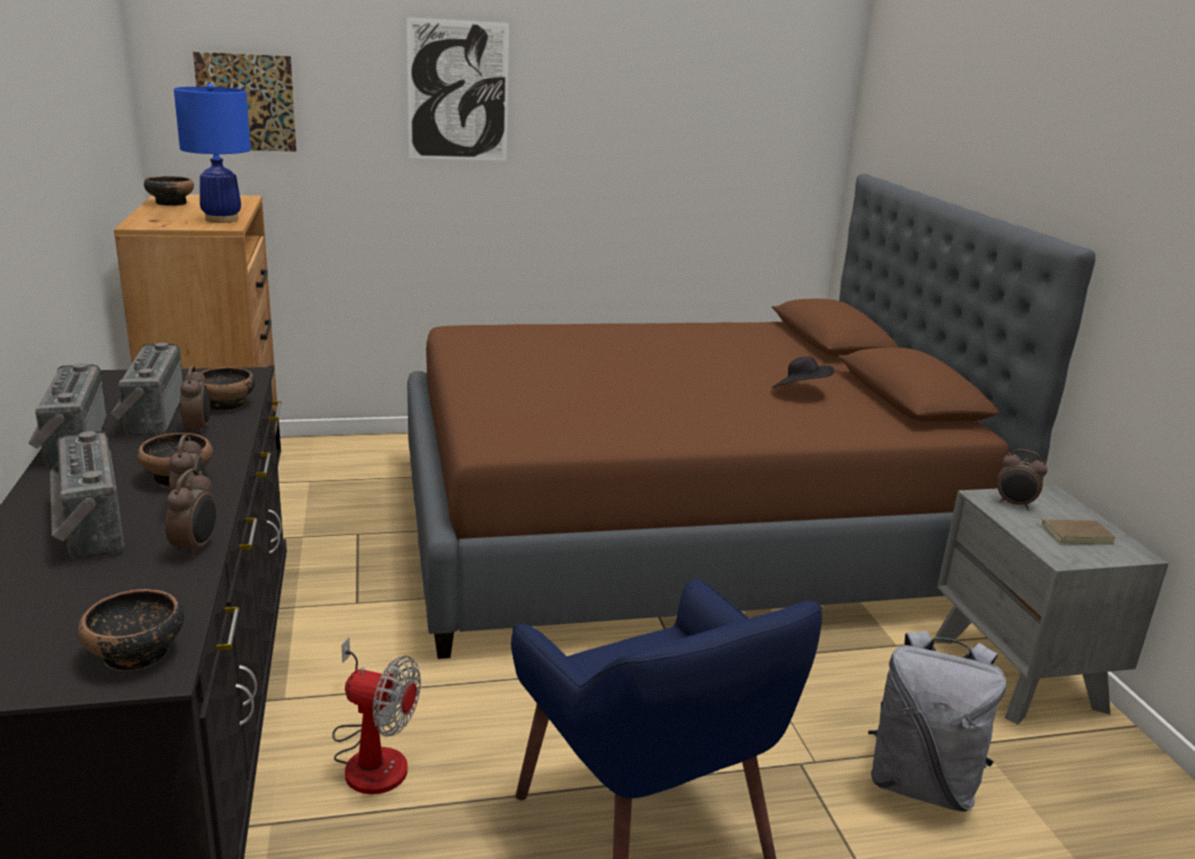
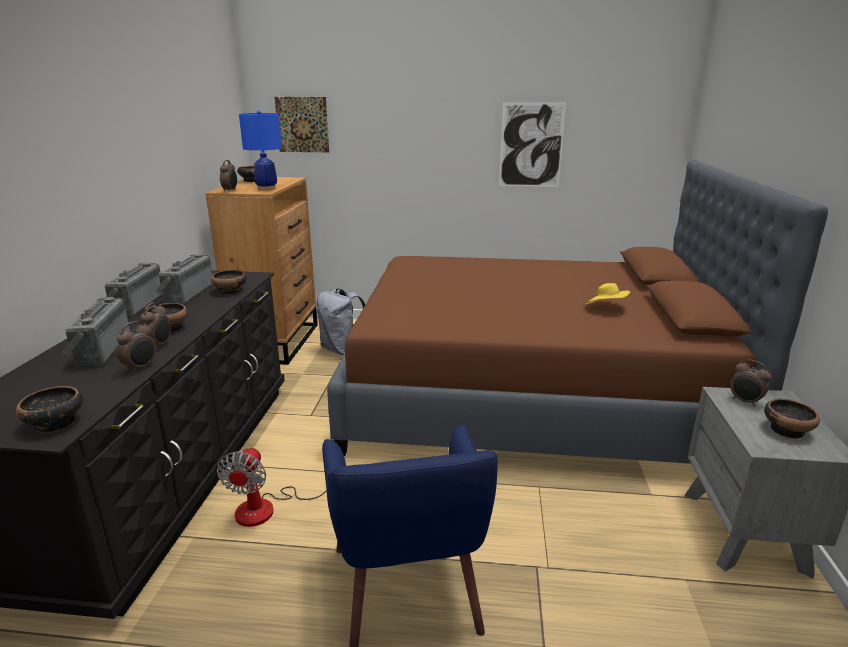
camera: 20 degrees right, 0 degrees up
(198, 429) = (203, 303): alarm clock -> alarm clock (230, 191)
(372, 756) = (269, 508): fan -> fan turned 60 degrees clockwise
(458, 91) = (421, 113): picture -> picture (531, 145)
(800, 392) = (606, 308): black hat -> yellow hat
(921, 783) = (623, 600): grey backpack -> grey backpack (343, 350)
(1076, 534) = (787, 430): brown book -> bowl

